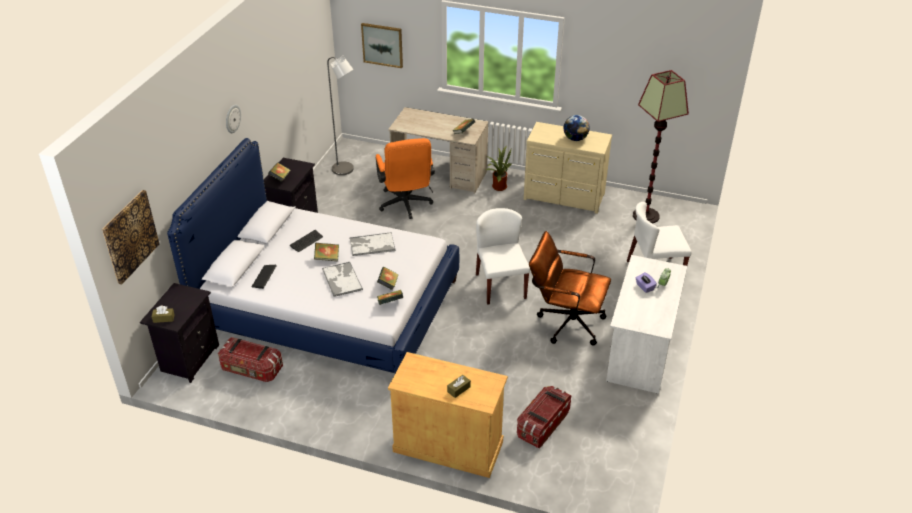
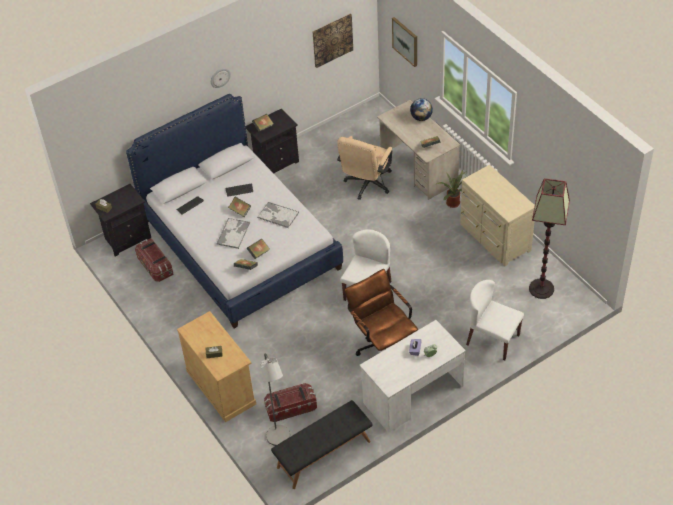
camera: 40 degrees right, 10 degrees up
(130, 236) = (91, 148): picture -> picture (332, 40)
(346, 170) = (353, 130): grey floor lamp -> grey floor lamp (279, 439)
(405, 206) = (366, 185): orange office chair -> beige office chair
(575, 139) = (501, 196): globe -> globe (421, 118)
(623, 449) = (324, 454): none -> black bench

